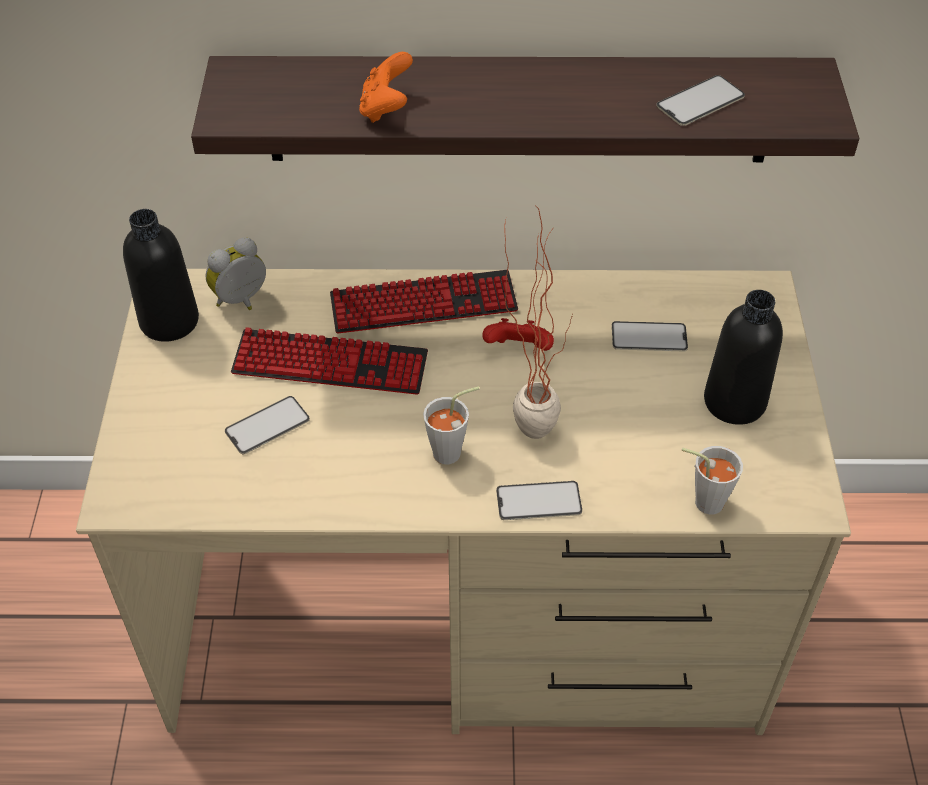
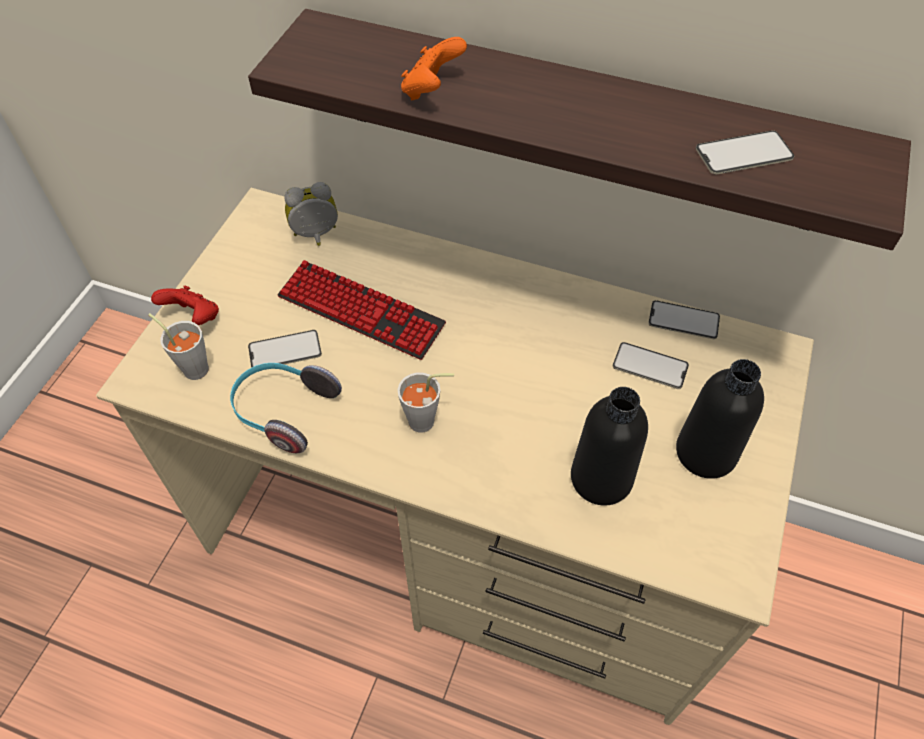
camera: 20 degrees right, 5 degrees up
(169, 321) = (252, 237): black bottle -> black bottle (601, 478)
(297, 485) = (283, 411): none -> headphones
(423, 304) = (463, 279): keyboard -> none
(518, 350) = (526, 344): red game controller -> red game controller (194, 317)
(530, 420) = (507, 412): potted plant -> none
(538, 501) = (481, 493): phone -> phone (683, 320)
(702, 500) = (633, 542): grey cup -> grey cup (192, 366)

